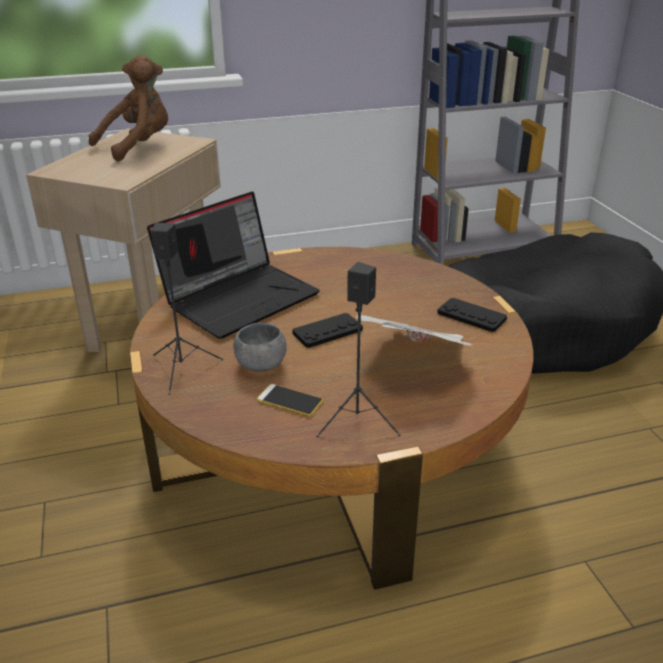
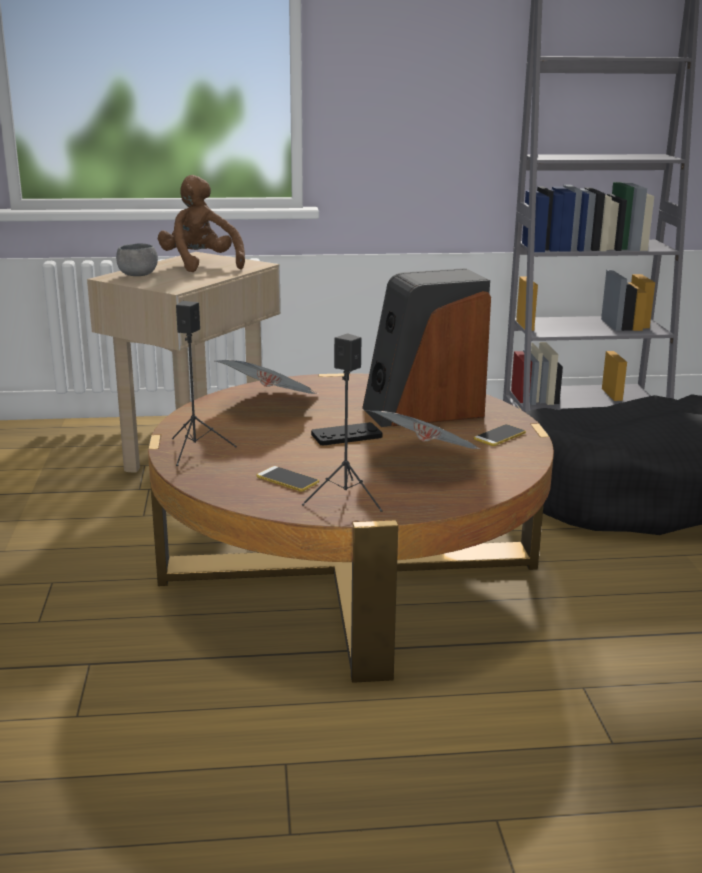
camera: 10 degrees right, 10 degrees down
(138, 146) = (200, 265): brown plush toy -> brown plush toy turned 90 degrees counterclockwise
(240, 297) = (271, 404): laptop -> newspaper
(261, 365) = (271, 453): grey bowl -> grey bowl (138, 275)
(388, 291) = (423, 411): none -> speaker
(471, 316) = (499, 436): black game controller -> phone

